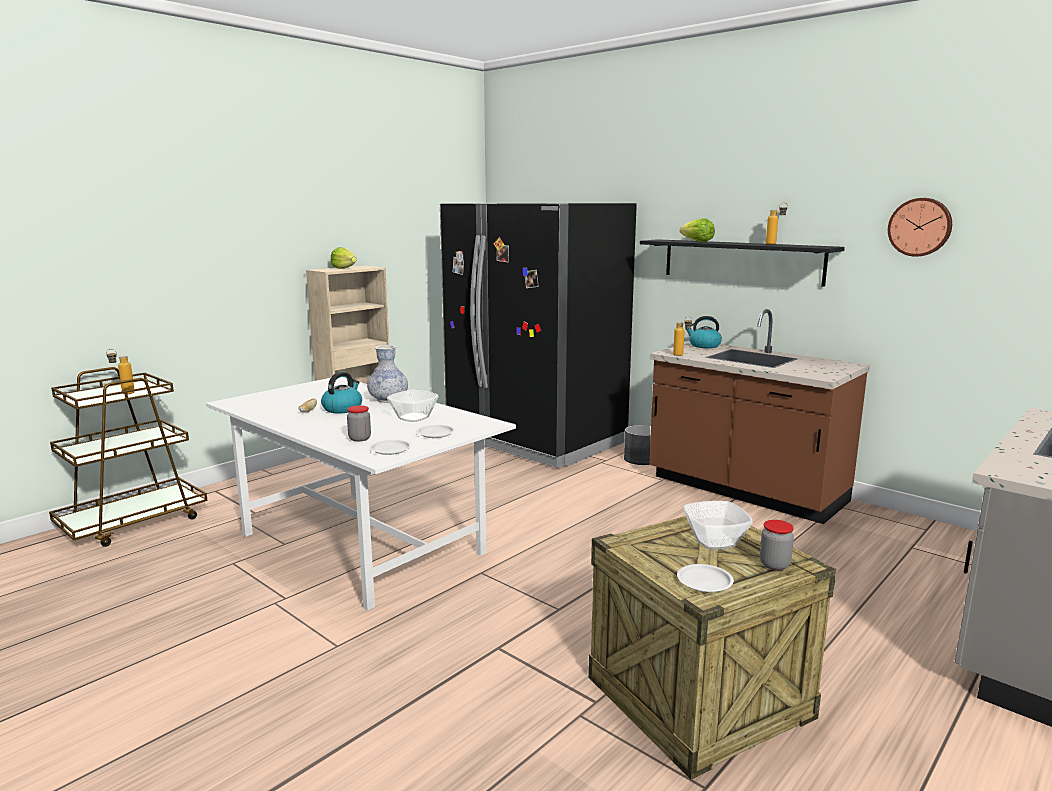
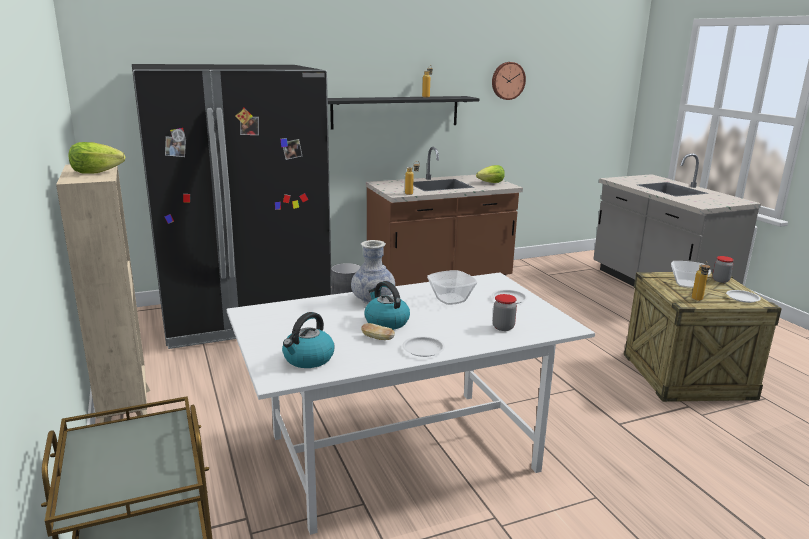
camera: 65 degrees left, 5 degrees up
(123, 393) = (149, 451): bottle -> bottle (697, 300)
(390, 450) = (546, 320): white plate -> white plate (423, 349)
(697, 241) = (372, 98): lettuce -> lettuce (491, 183)
(704, 346) = (387, 184): kettle -> kettle (308, 359)

